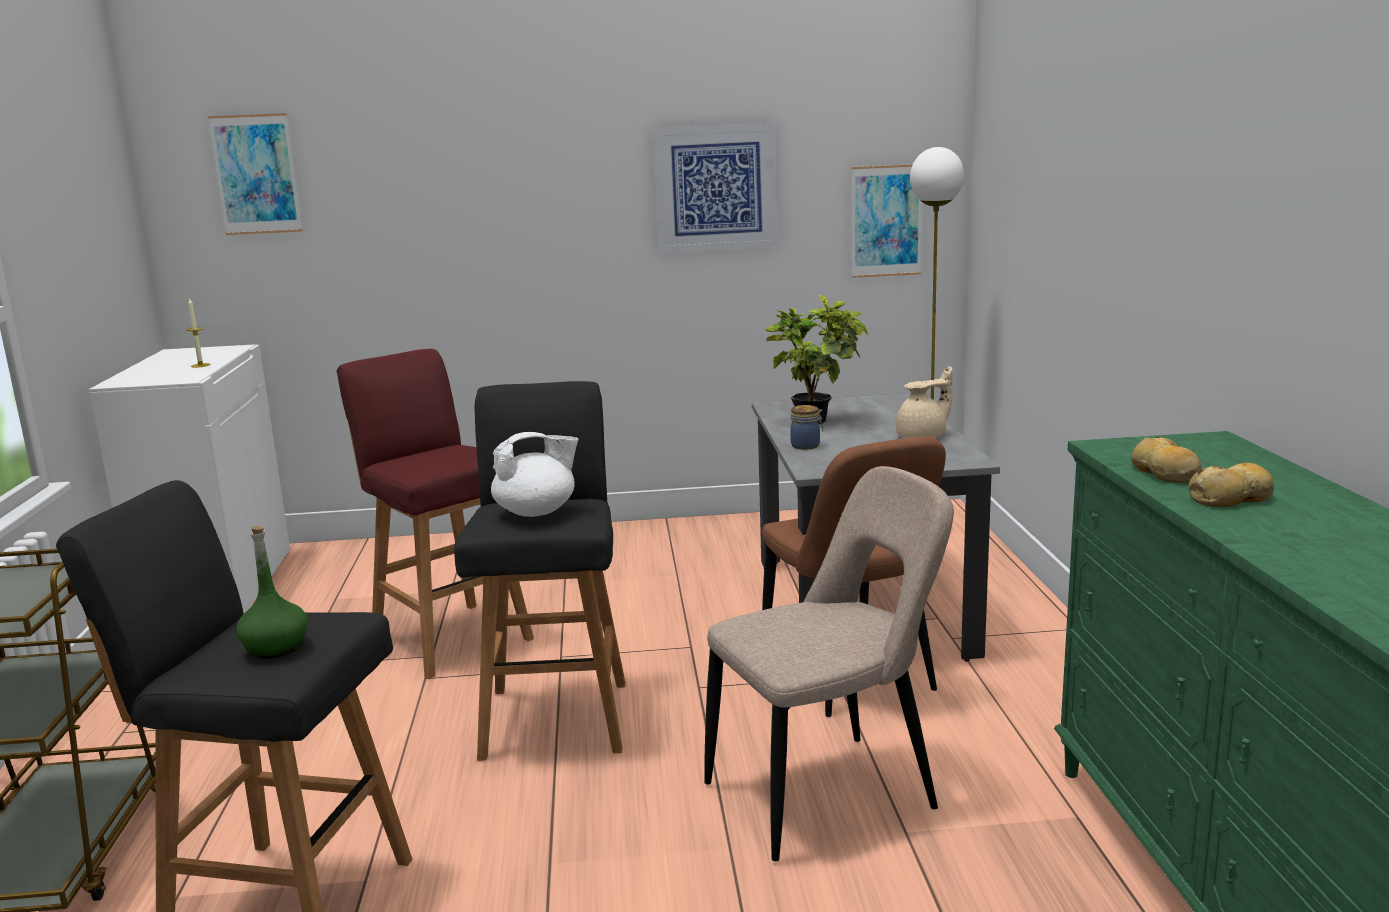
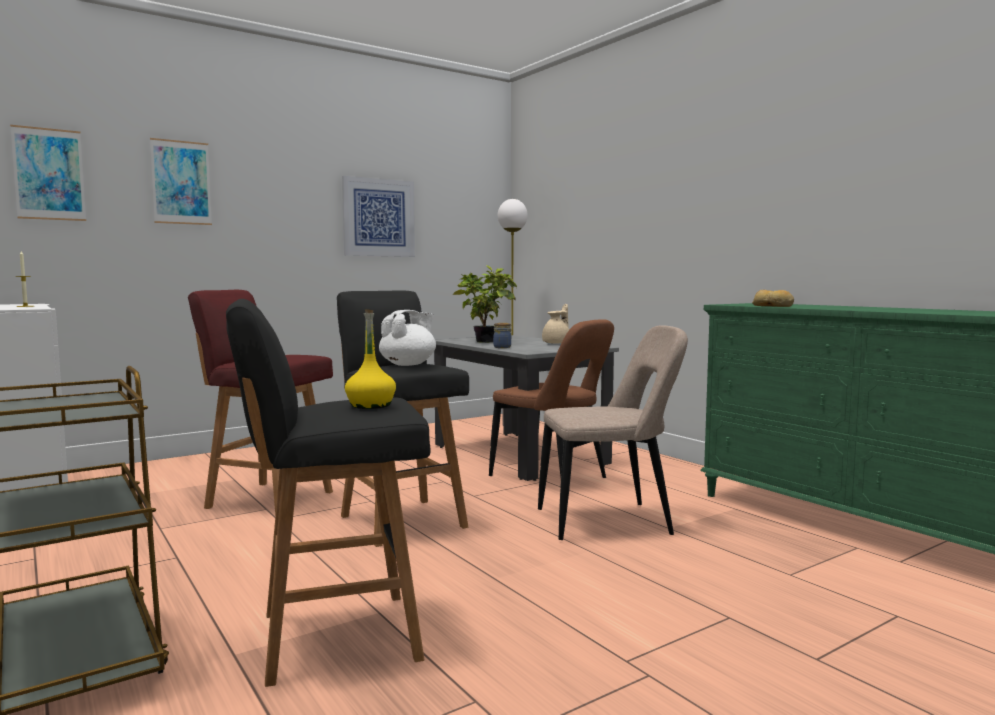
camera: 30 degrees left, 10 degrees down
(276, 647) = (371, 405): green bottle -> yellow bottle
(829, 793) = (610, 522): beige chair -> beige chair turned 45 degrees clockwise
(886, 221) = (470, 246): picture -> picture (181, 182)
(1232, 498) = (819, 307): bread -> none

